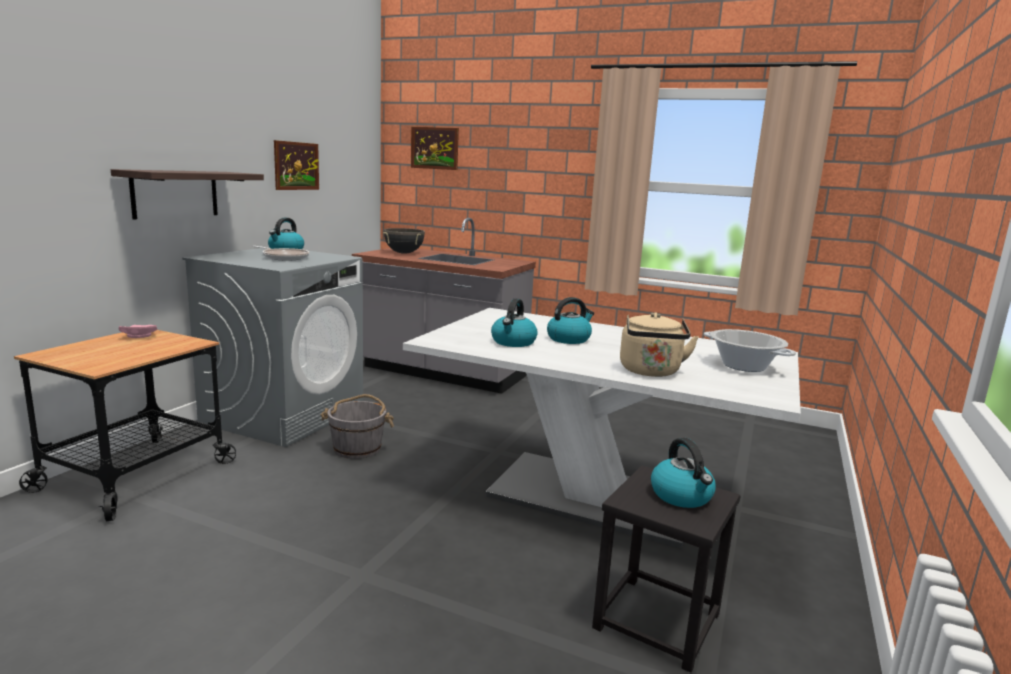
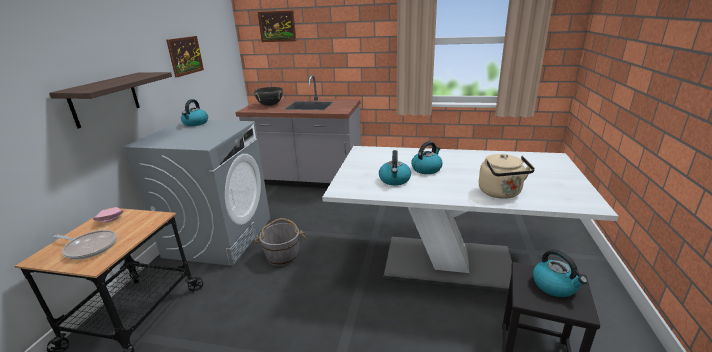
camera: 10 degrees left, 10 degrees up
(284, 257) = (200, 132): frying pan -> frying pan (89, 247)
(744, 366) = (548, 174): cooking pot -> none

